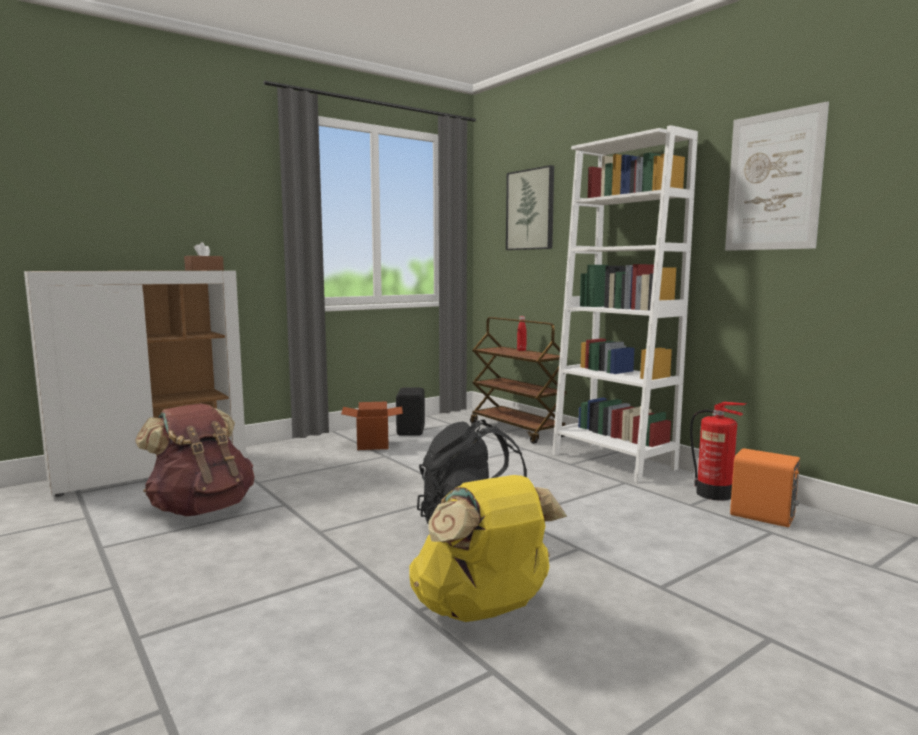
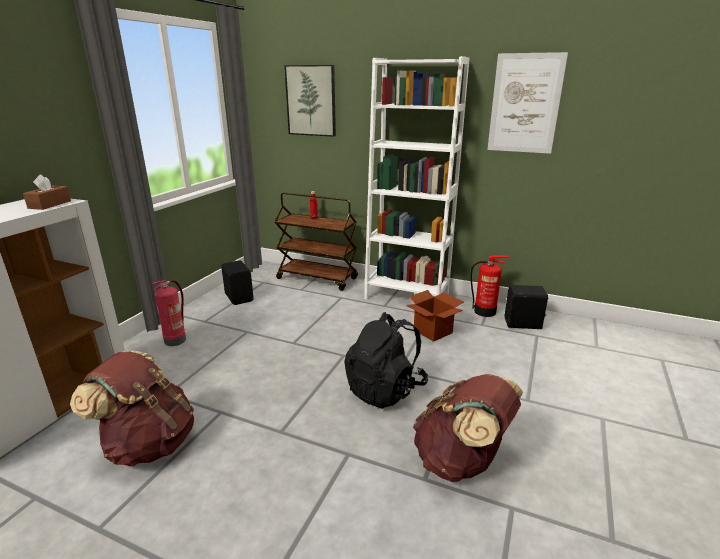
camera: 30 degrees left, 15 degrees up
(313, 449) = (175, 339): none -> fire extinguisher
(373, 445) = (223, 321): cardboard box -> cardboard box (432, 331)
(483, 611) = (461, 461): yellow backpack -> brown backpack
(763, 517) = (523, 324): orange speaker -> black speaker

